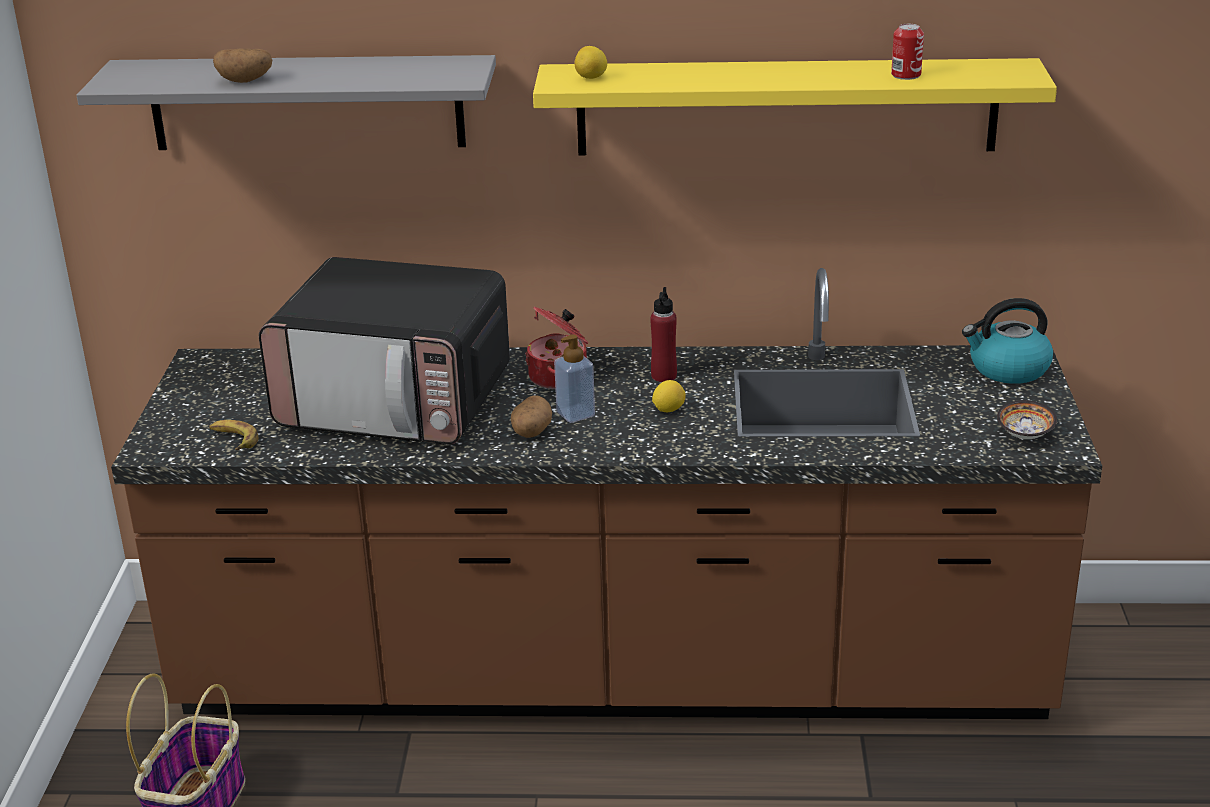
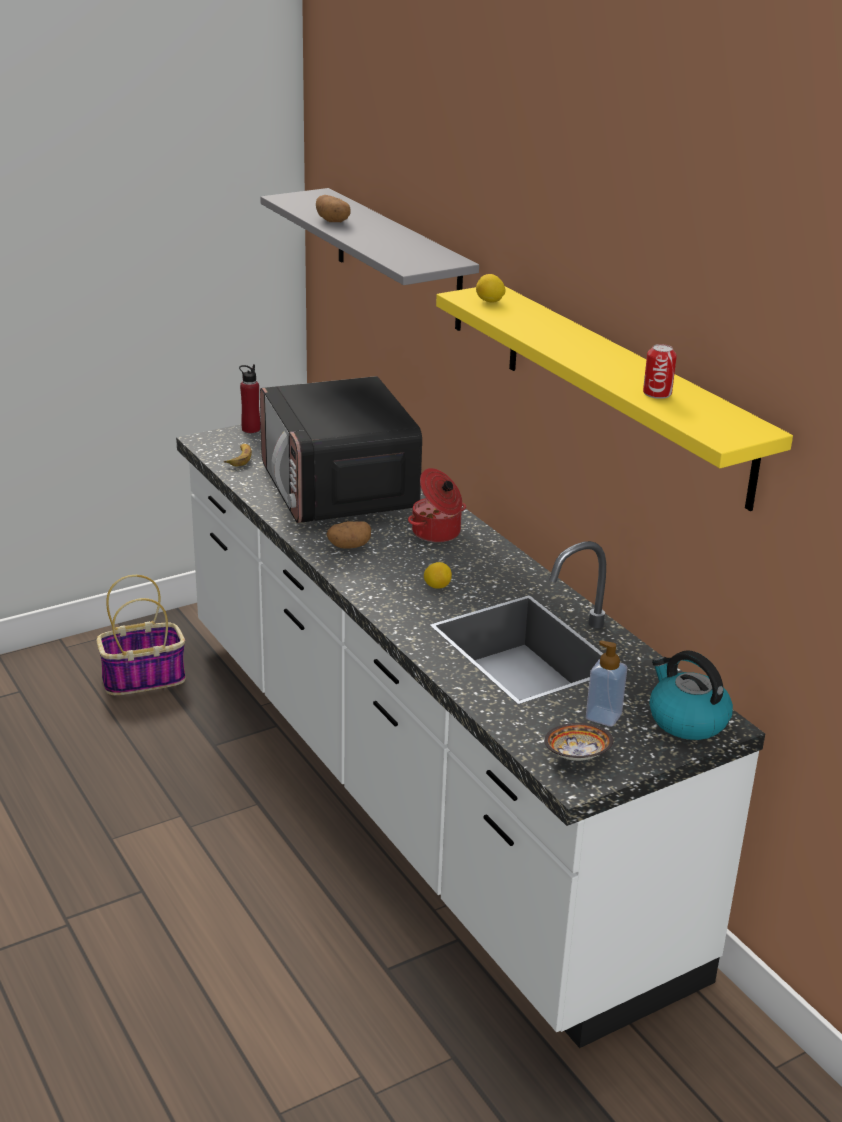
camera: 55 degrees right, 0 degrees up
(575, 414) = (391, 554): soap dispenser -> soap dispenser (603, 716)
(612, 674) = (413, 787): brown counter -> white counter
(663, 376) = (485, 570): red bottle -> red bottle (251, 429)

